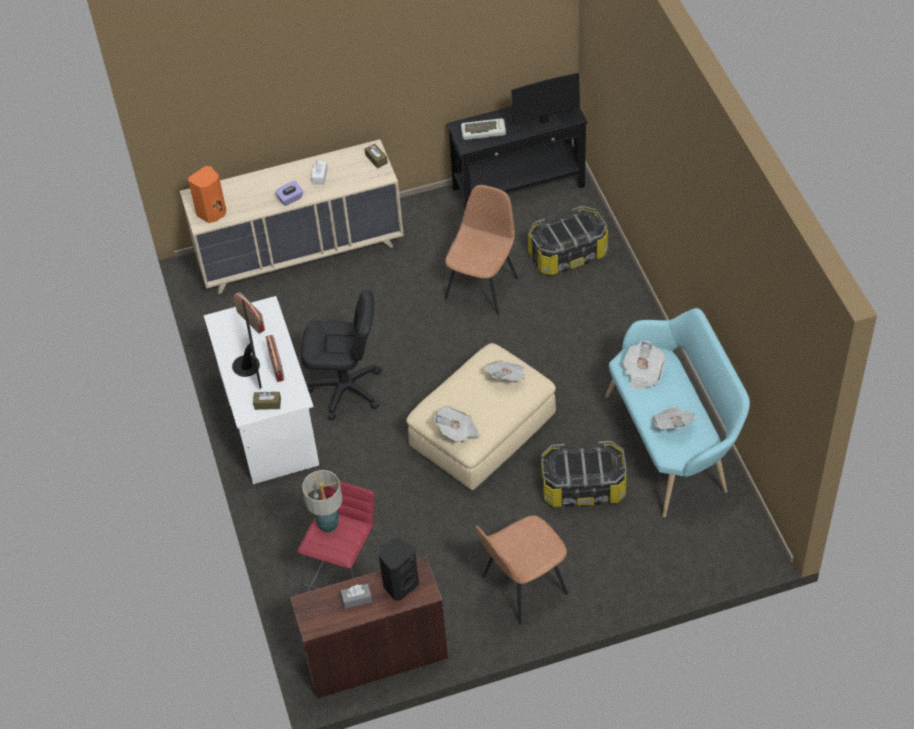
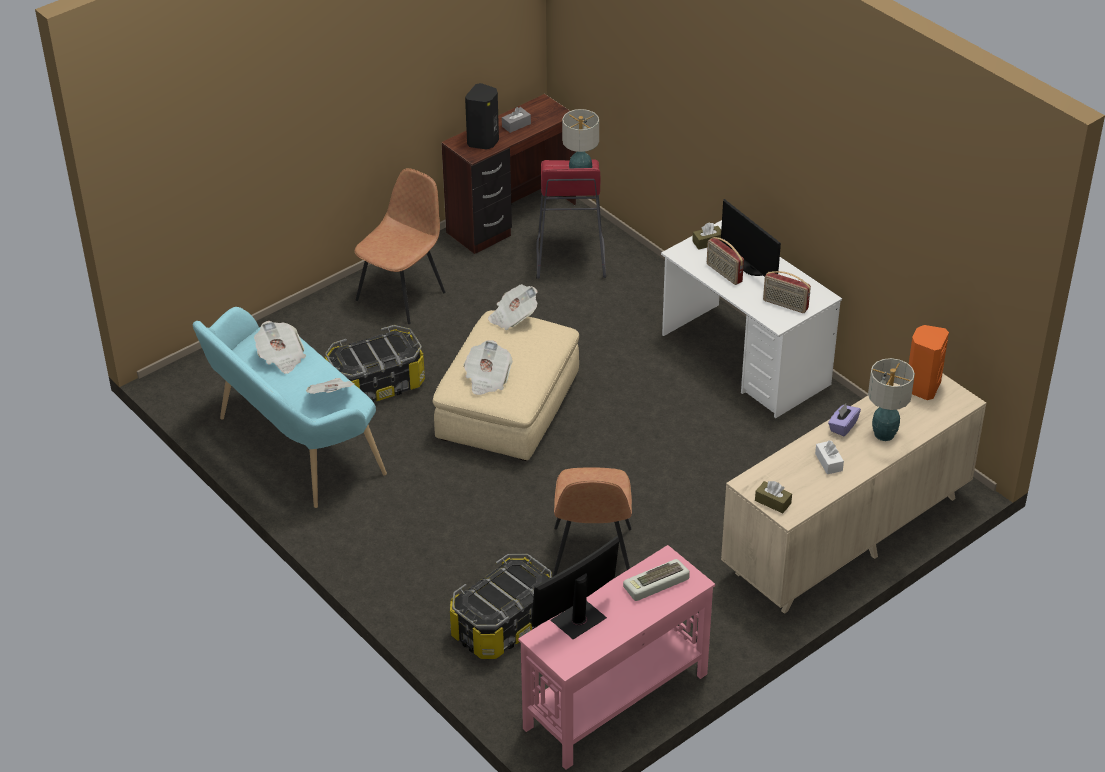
camera: 155 degrees right, 10 degrees down
(267, 186) = (883, 434): none -> table lamp
(346, 390) = (682, 406): black office chair -> none
(519, 187) = (614, 701): black console table -> pink console table

